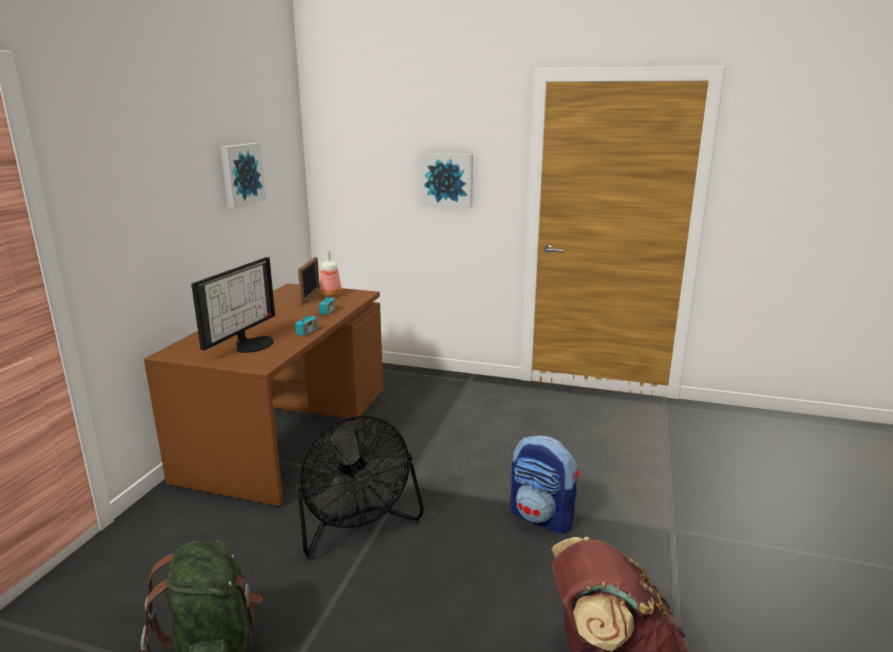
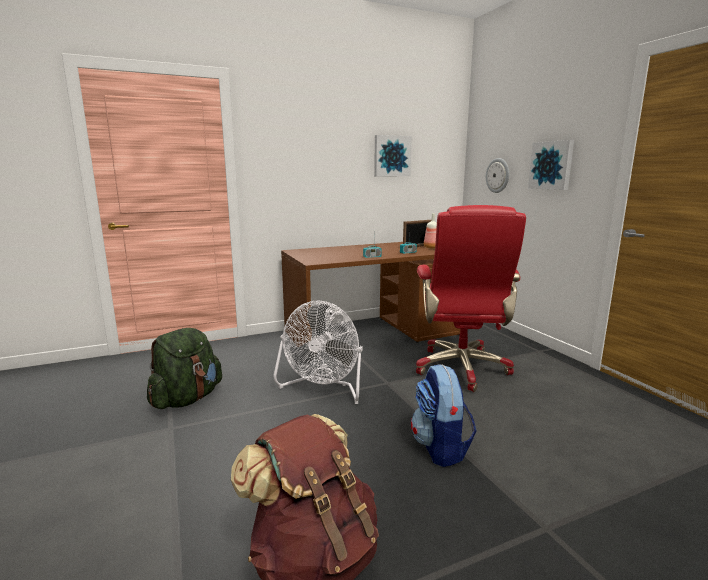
camera: 50 degrees right, 5 degrees down
(251, 344) = (334, 255): monitor -> none
(352, 528) = (321, 387): black fan -> white fan
(369, 187) = (498, 175): none -> wall clock
(442, 432) = (460, 370): none -> red office chair

